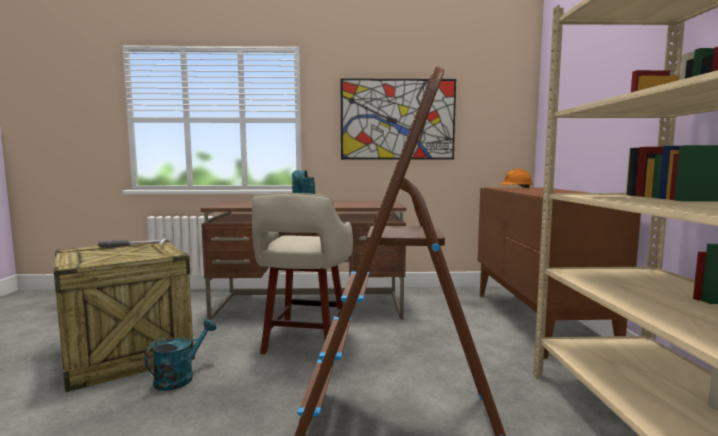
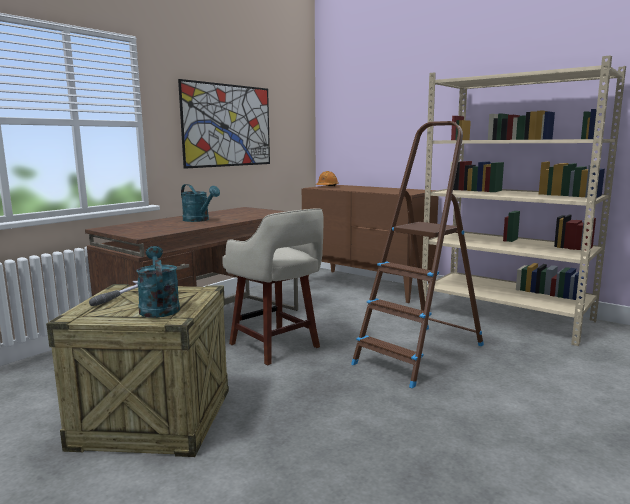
camera: 50 degrees left, 5 degrees up
(180, 377) = (255, 402): turquoise watering can -> turquoise watering can (158, 307)

